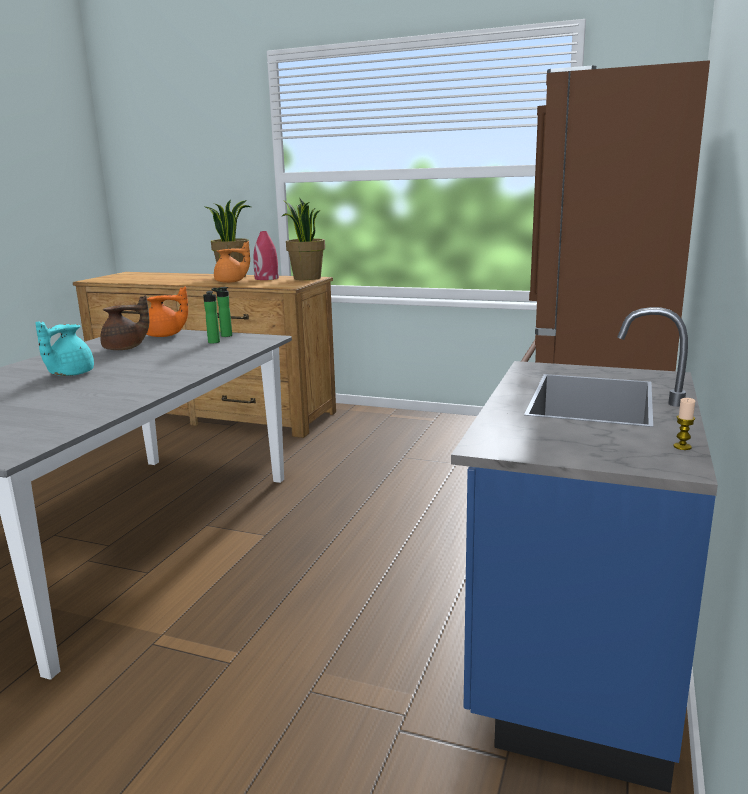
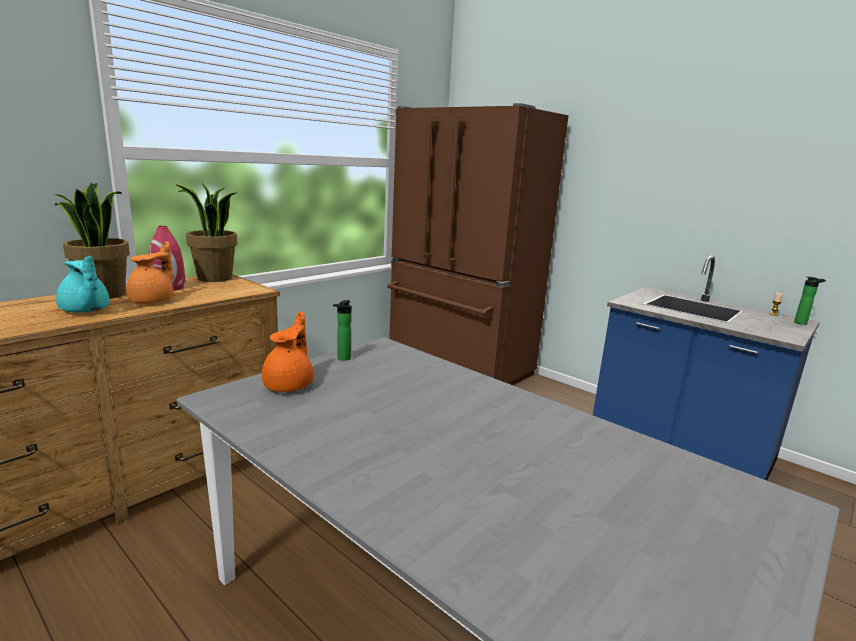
camera: 70 degrees left, 0 degrees up
(69, 374) = (458, 459): turquoise teapot -> turquoise teapot (85, 311)
(125, 348) = (338, 414): brown teapot -> none
(213, 342) = (372, 367): bottle -> bottle (802, 323)

